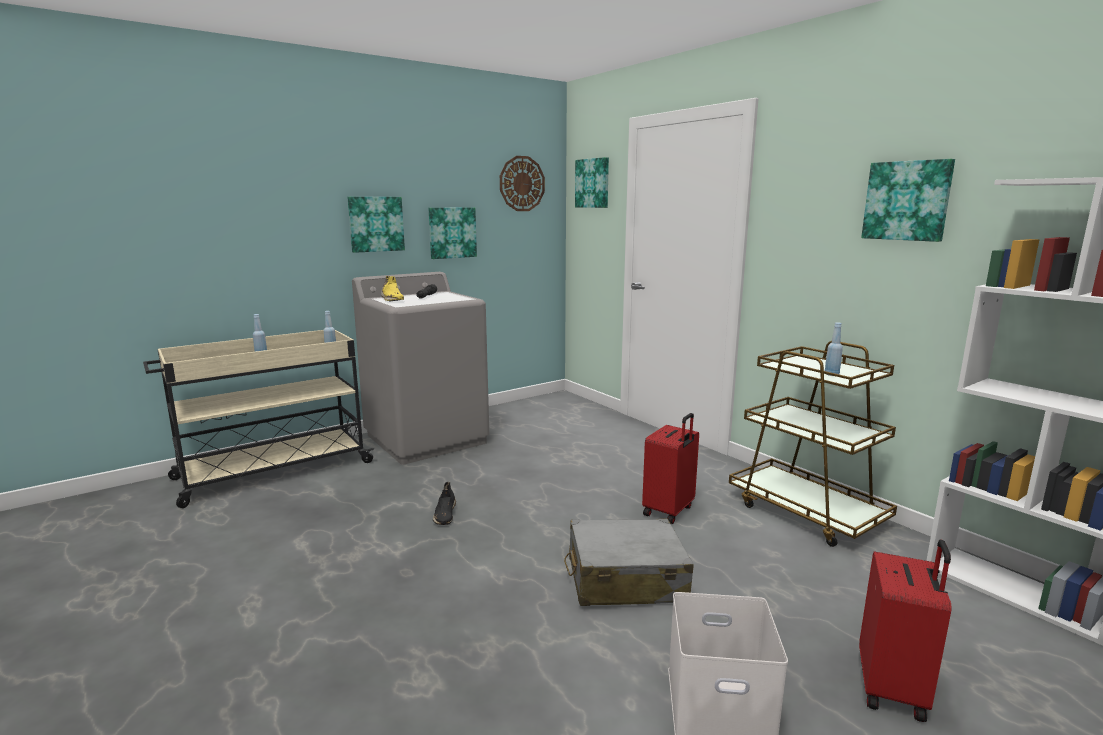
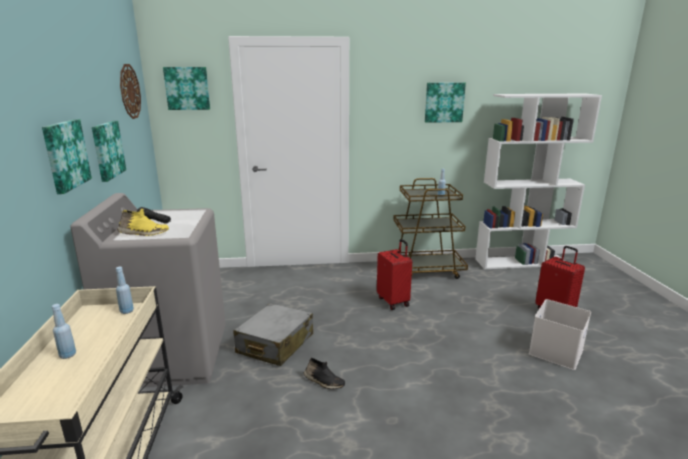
camera: 60 degrees left, 5 degrees up
(625, 579) = (452, 339): grey suitcase -> grey suitcase (275, 344)

